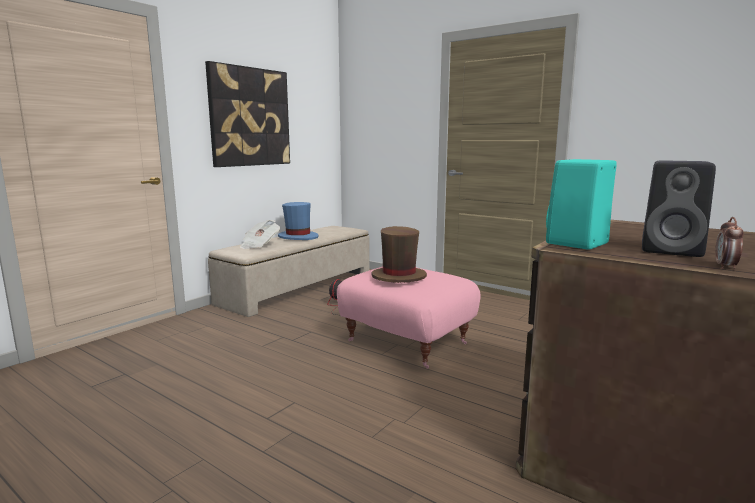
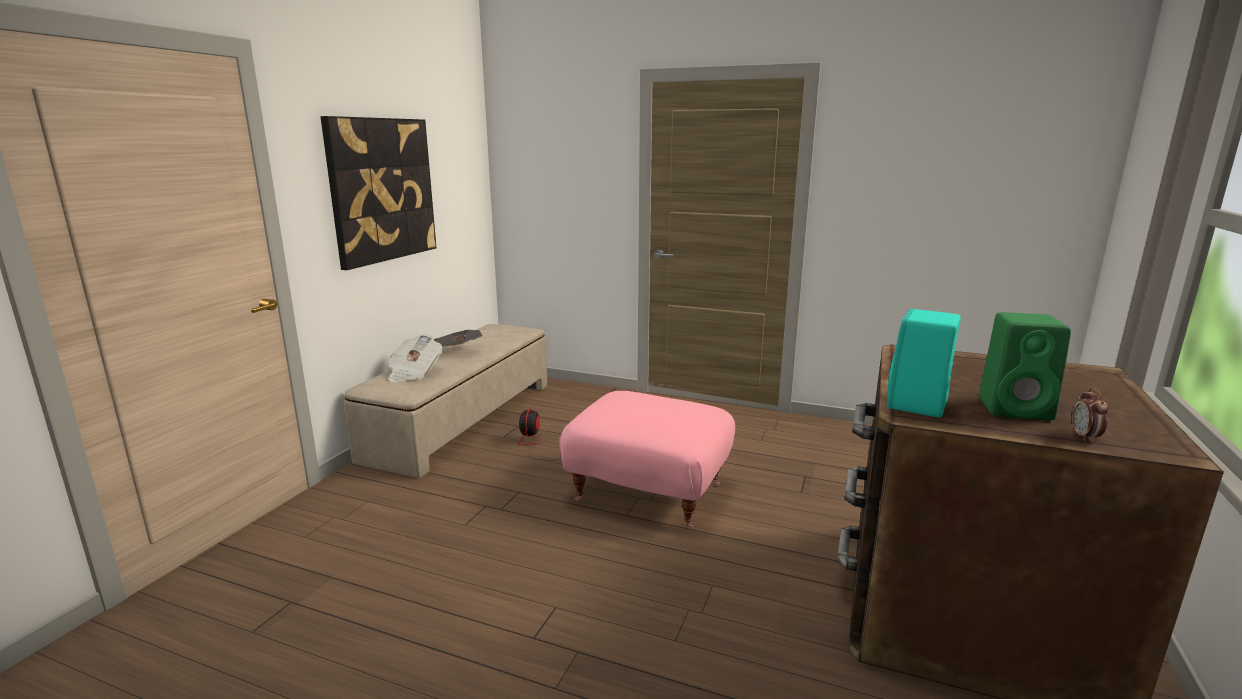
camera: 15 degrees left, 5 degrees up
(298, 237) = (458, 351): blue hat -> newspaper
(398, 277) = (640, 416): brown hat -> none
(673, 250) = (1017, 409): black speaker -> green speaker

